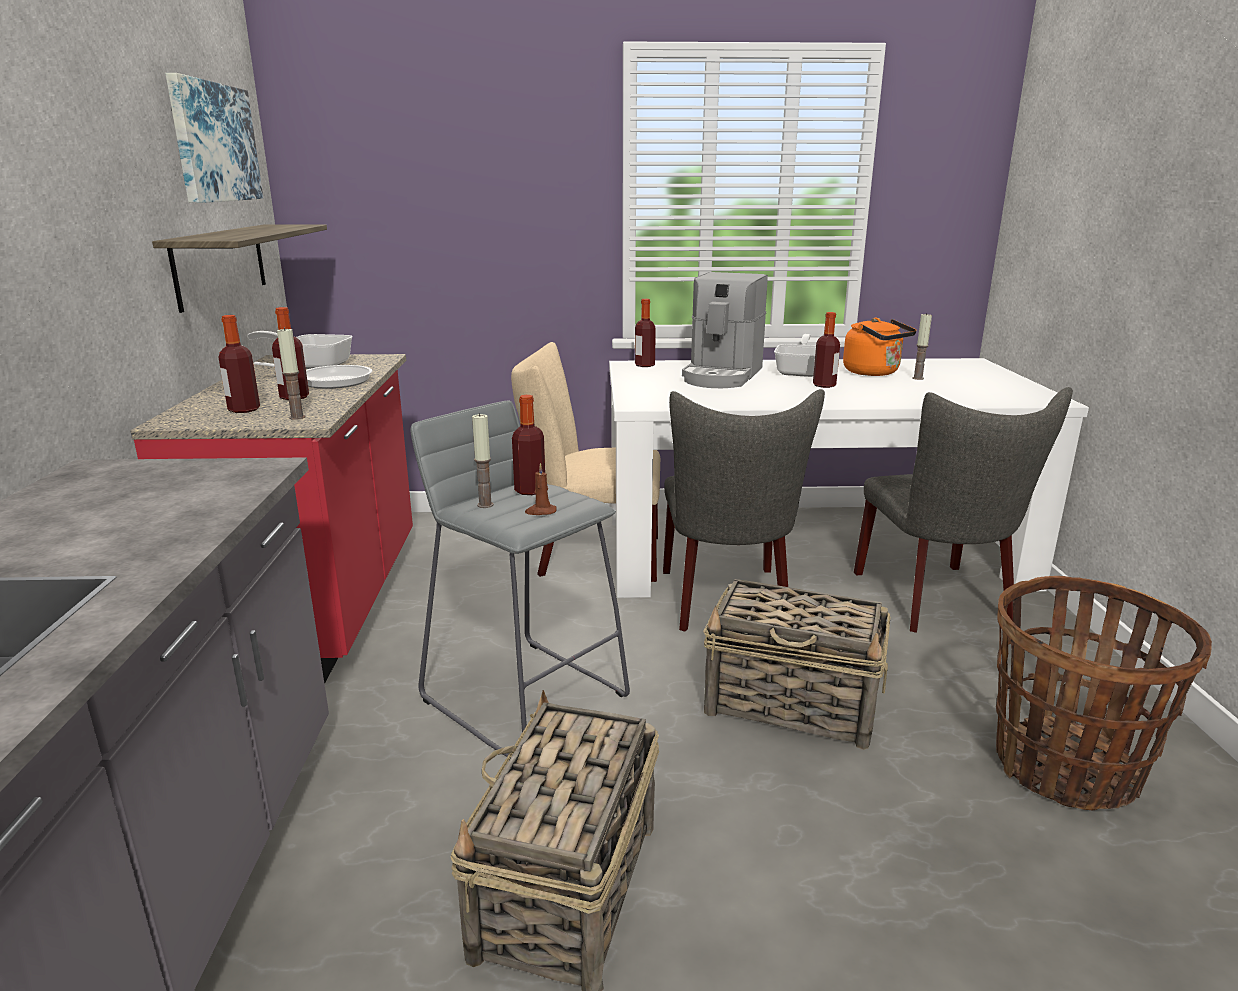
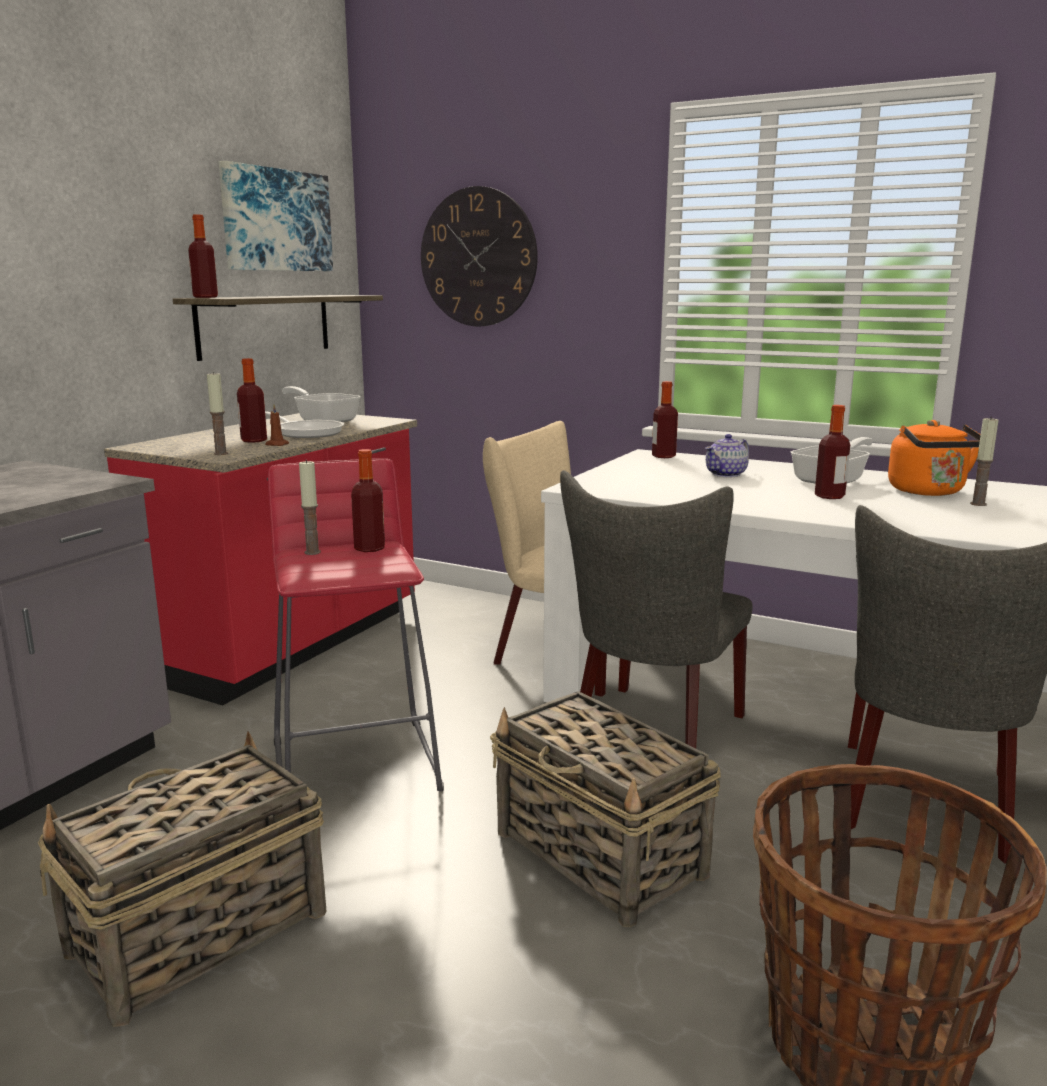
camera: 30 degrees right, 5 degrees down
(244, 410) = (200, 444): bottle -> bottle (205, 297)
(425, 183) = (478, 257): none -> wall clock
(525, 696) = (357, 763): grey stool -> red stool
(540, 511) = (344, 565): brown candle -> brown candle (276, 445)
(722, 376) = (726, 474): coffee machine -> teapot

